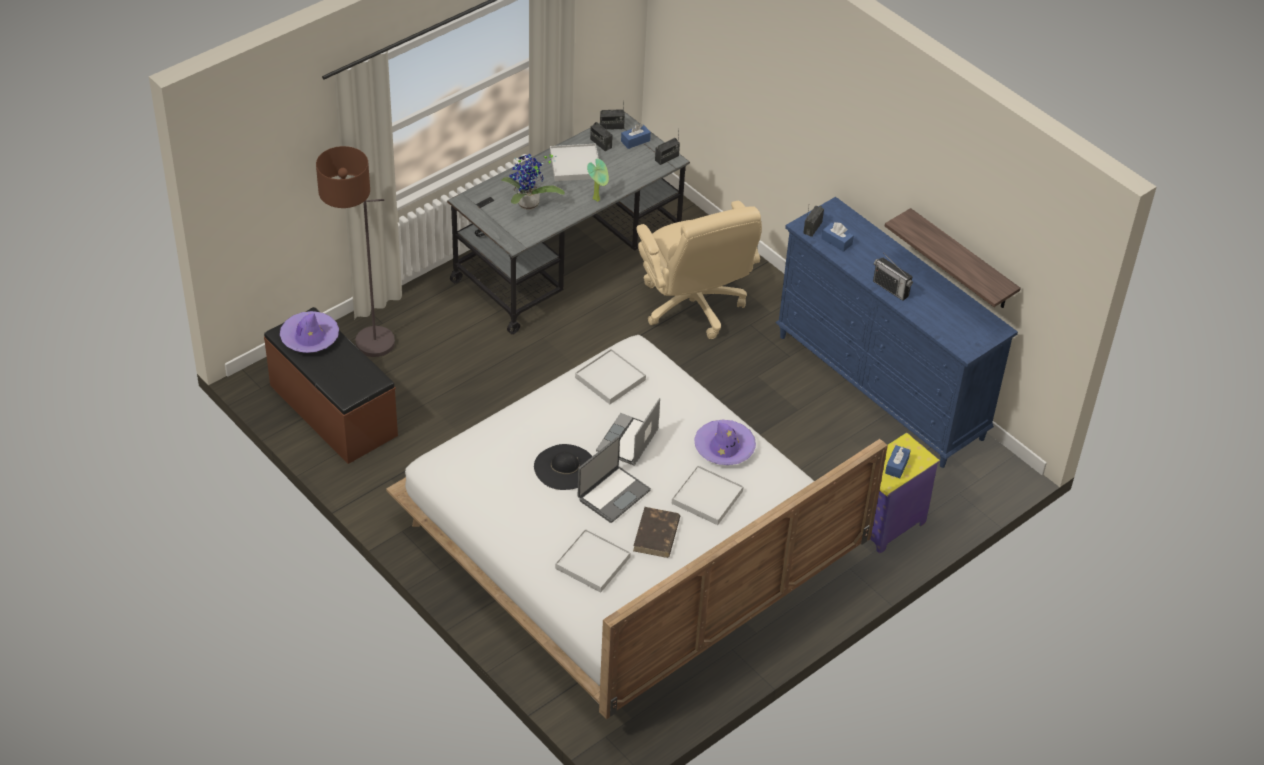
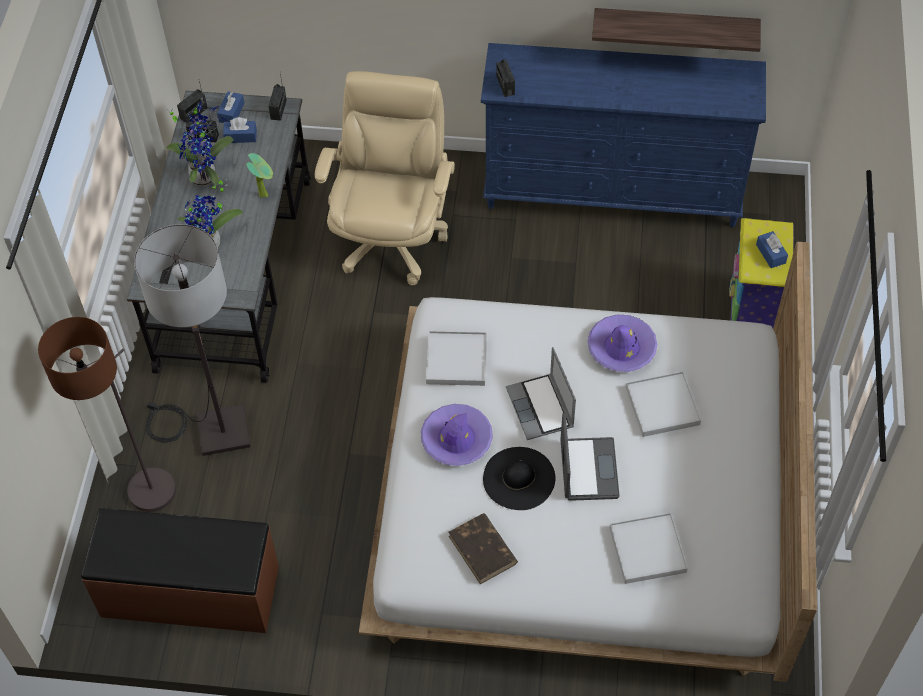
camera: 40 degrees left, 10 degrees up
(309, 337) = (133, 544): purple hat -> purple hat (456, 439)
(445, 334) = (207, 429): none -> floor lamp
(575, 165) = (205, 175): white tray -> potted plant
(656, 535) = (665, 477): brown book -> brown book (483, 550)
(693, 309) = (392, 237): beige office chair -> beige office chair turned 105 degrees counterclockwise
(836, 241) = (539, 84): blue tissue box -> blue tissue box (240, 136)
(891, 288) = (631, 96): radio -> none

